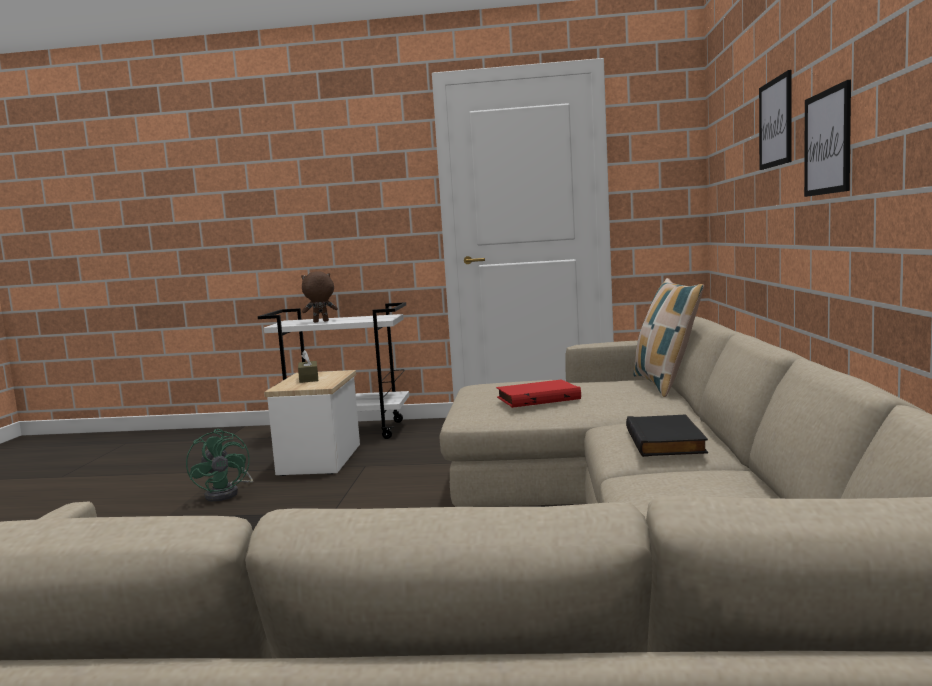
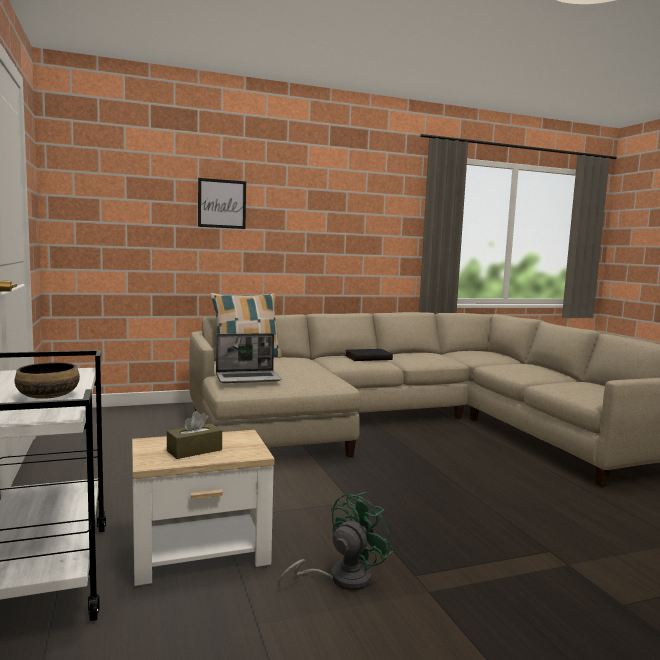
camera: 115 degrees left, 0 degrees up
(320, 321) = (49, 396): brown plush toy -> bowl
(511, 384) = (248, 378): none -> laptop
(538, 398) = (298, 371): red book -> none
(827, 142) = (289, 227): picture -> none

